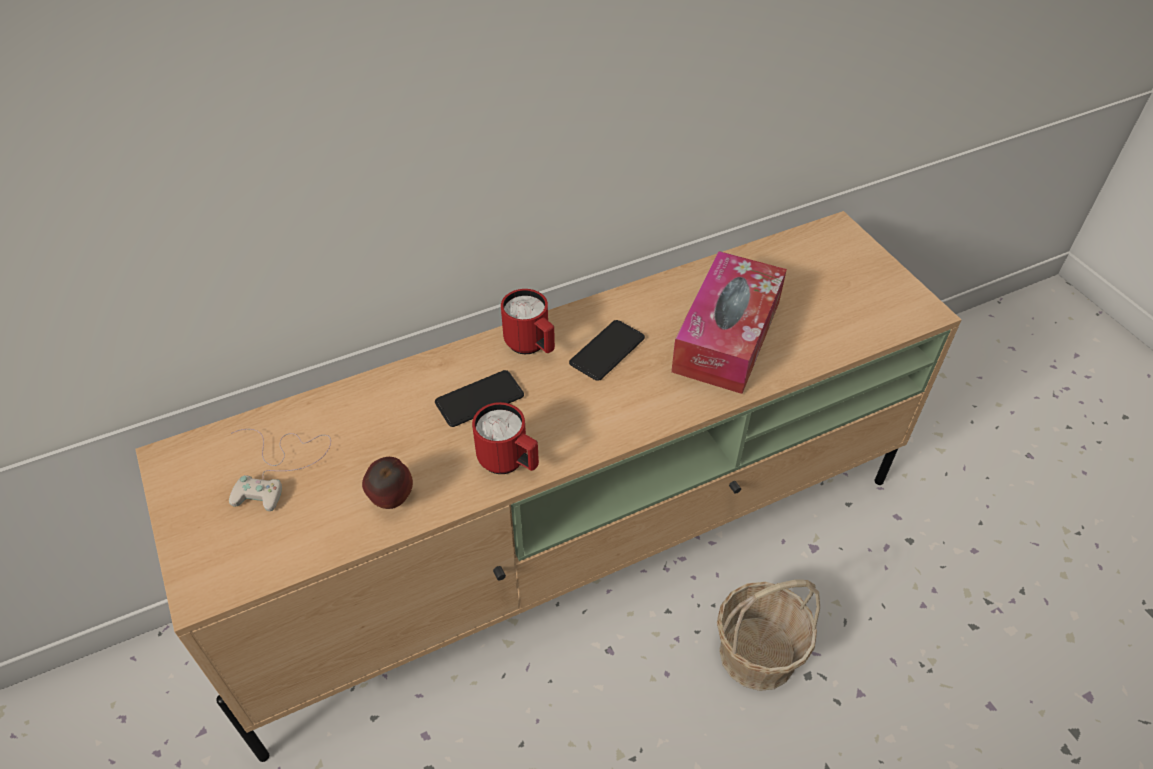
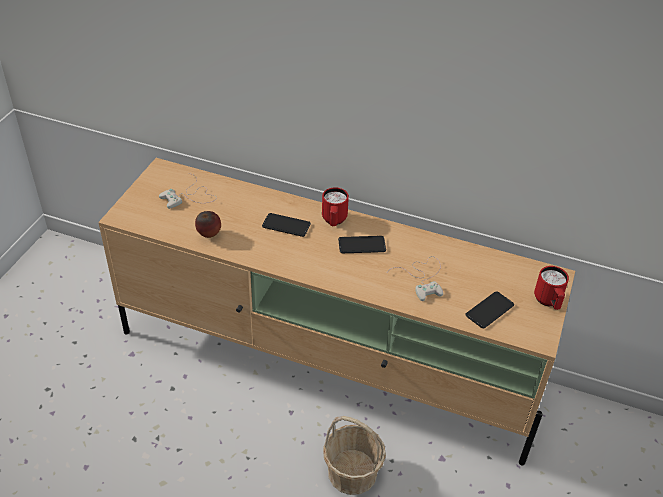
camera: 45 degrees right, 5 degrees down
(509, 463) = (265, 255): red mug -> red mug (548, 302)
(727, 336) = (423, 278): tissue box -> white game controller
(839, 318) = (489, 310): none -> phone

